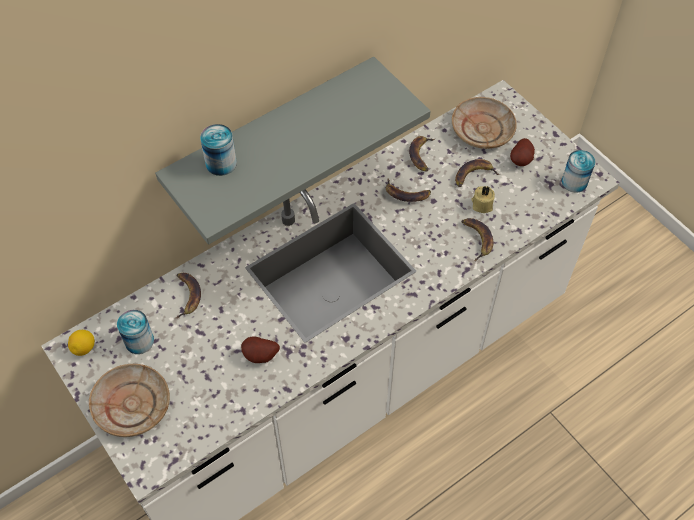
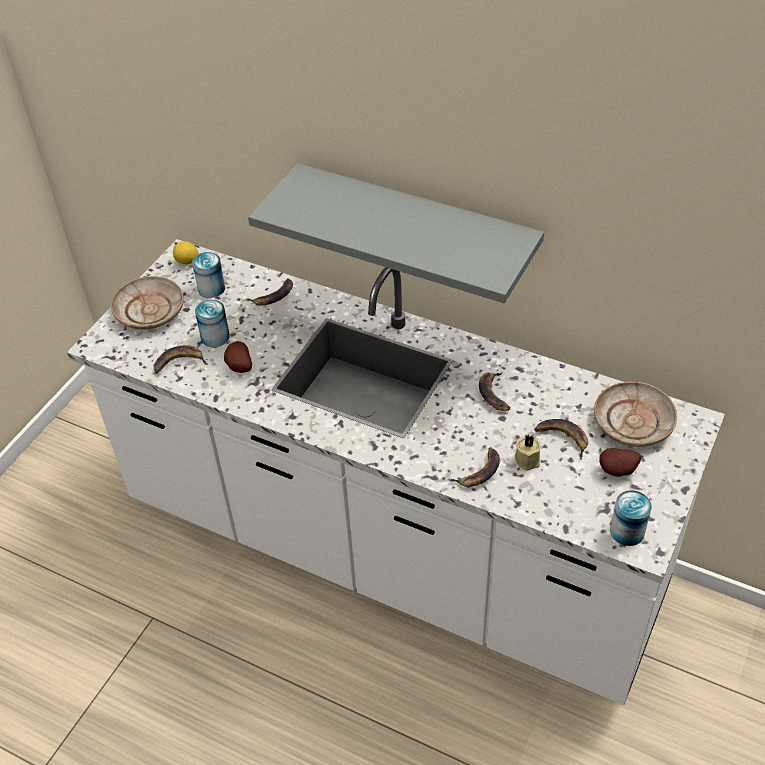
camera: 65 degrees right, 10 degrees down
(221, 163) = (333, 192): can -> can (215, 337)
(421, 155) = (554, 386): banana -> banana (179, 363)

